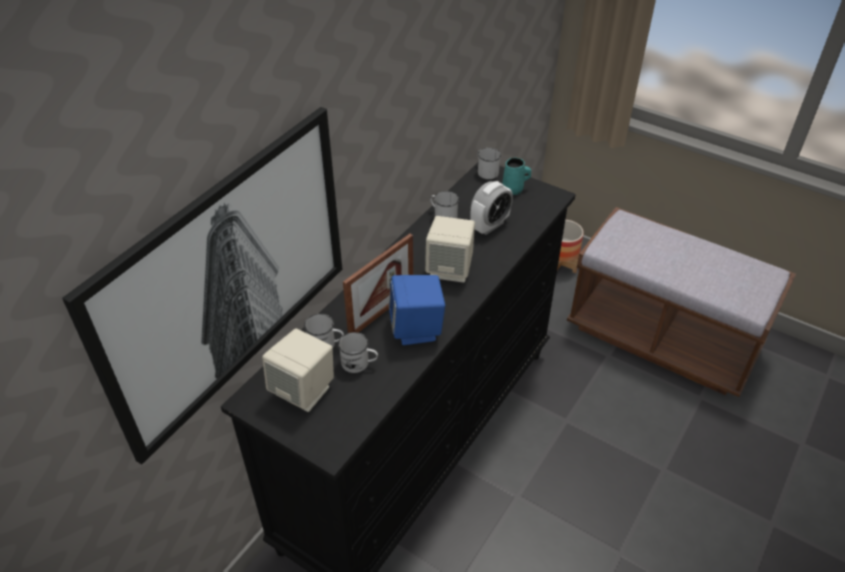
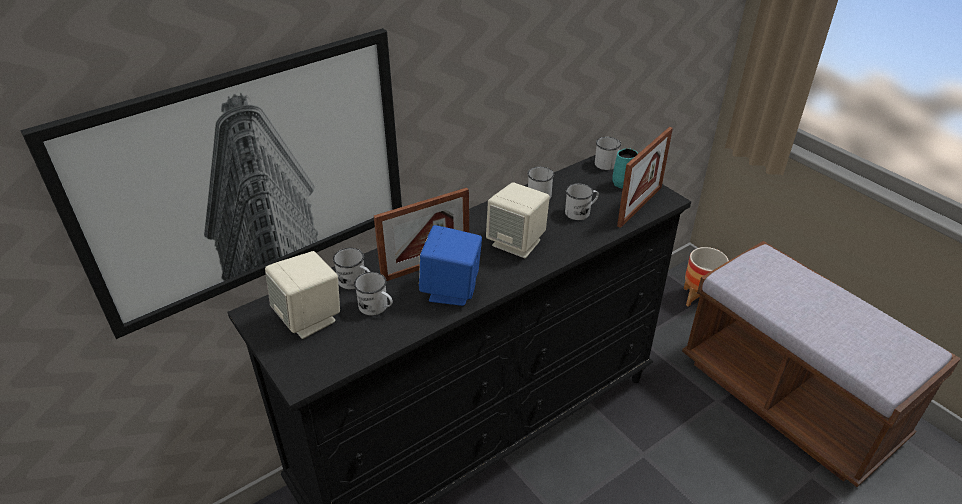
camera: 20 degrees right, 5 degrees down
(489, 226) = (581, 212): alarm clock -> white mug
(536, 208) = (640, 206): none -> picture frame

